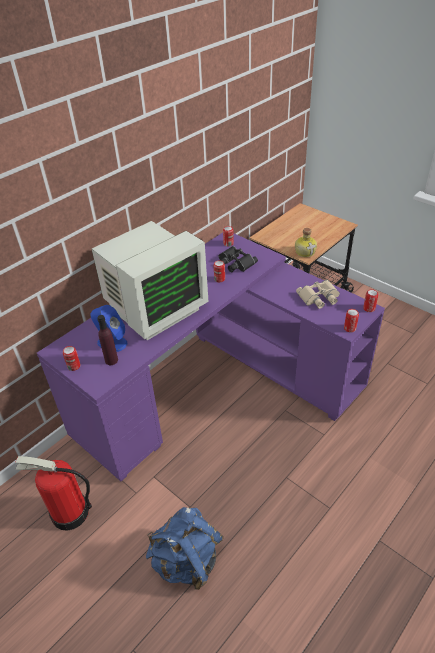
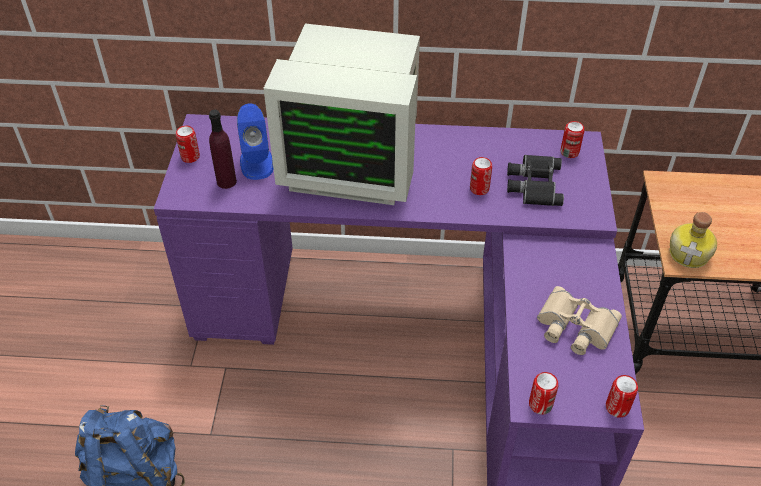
camera: 50 degrees right, 5 degrees up
(69, 513) = (121, 322): fire extinguisher -> none

